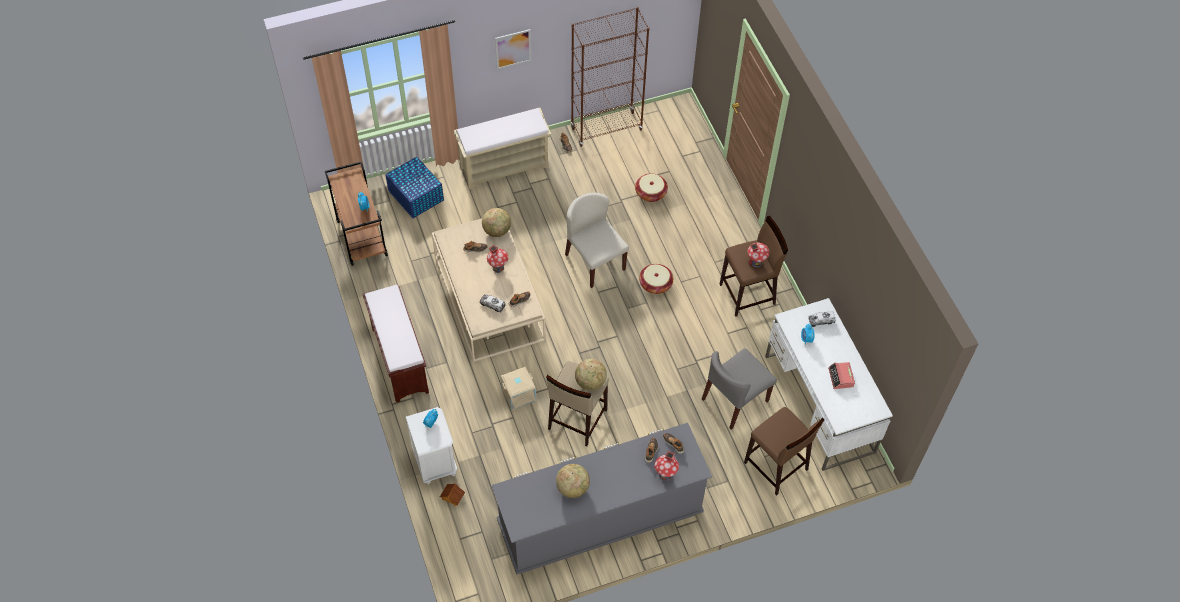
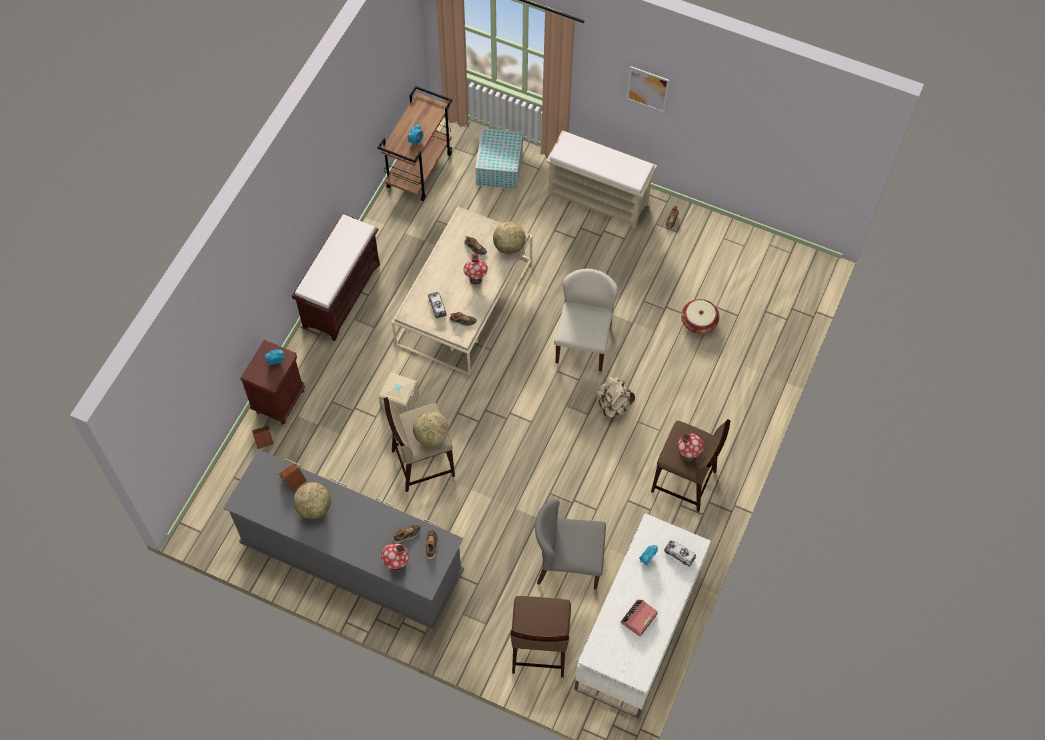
camera: 45 degrees right, 5 degrees up
(416, 196) = (499, 168): blue storage box -> white storage box
(435, 462) = (280, 401): white nightstand -> brown nightstand
(538, 482) = (293, 479): none -> toy house
(606, 128) = (724, 233): brown bookcase -> none
(655, 284) = (613, 405): basket -> beige backpack

